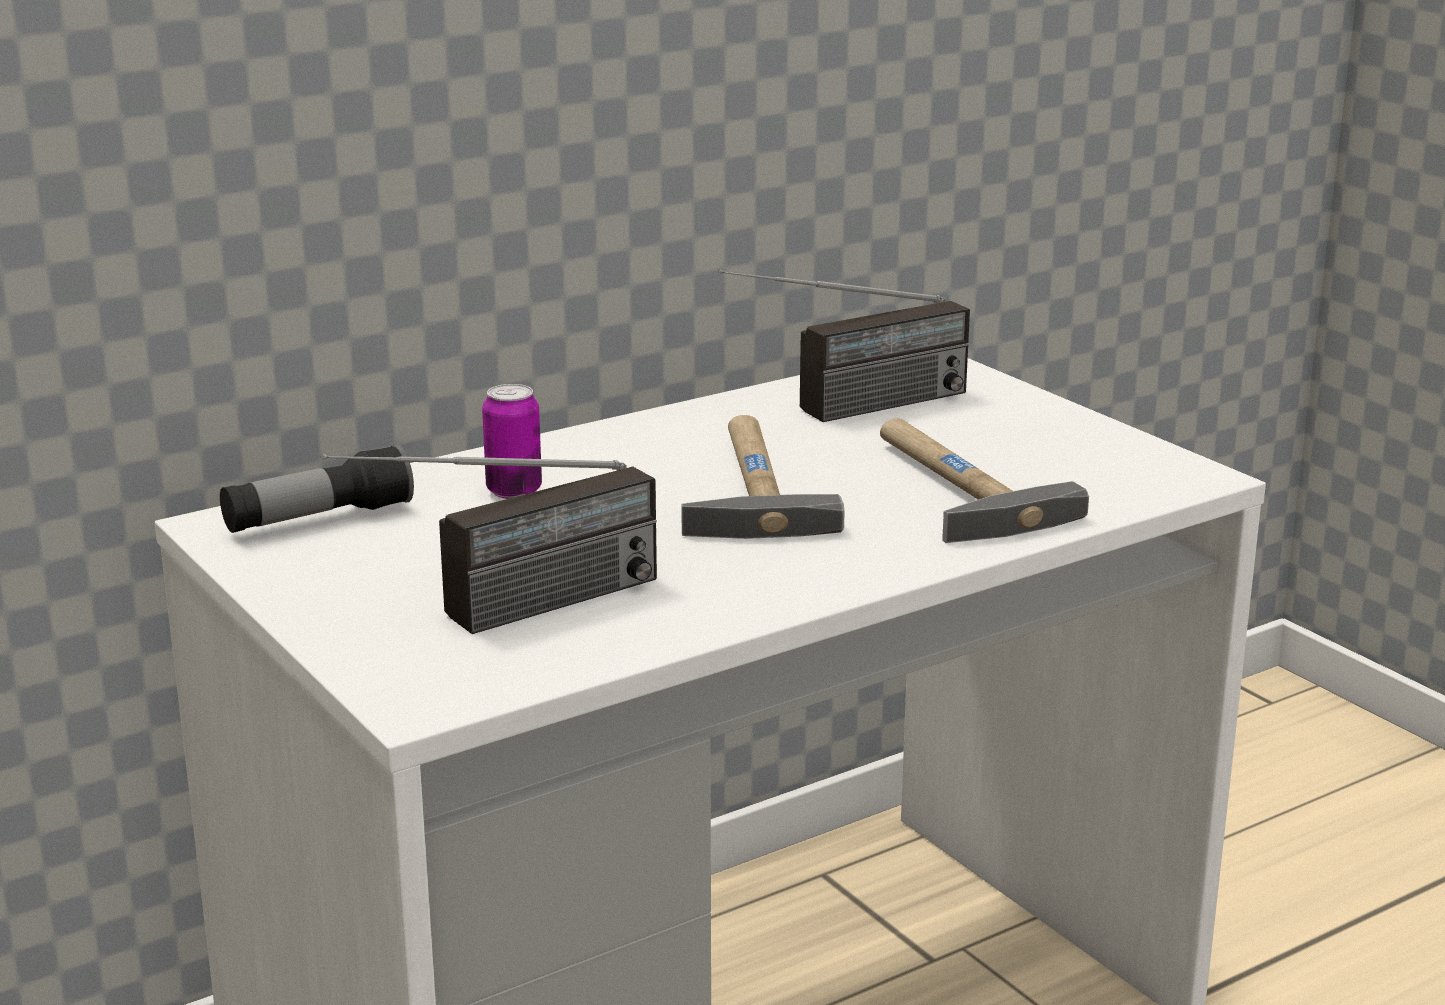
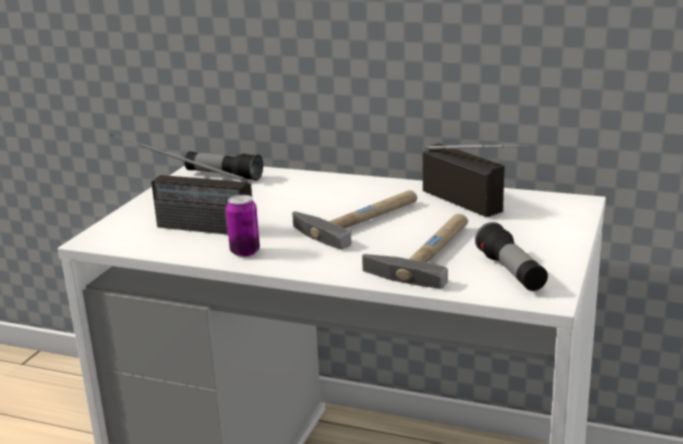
camera: 55 degrees right, 0 degrees up
(514, 491) = (292, 190): can -> can (245, 252)
(846, 410) = (481, 208): radio -> radio turned 150 degrees counterclockwise
(1092, 467) = (510, 272): none -> flashlight

